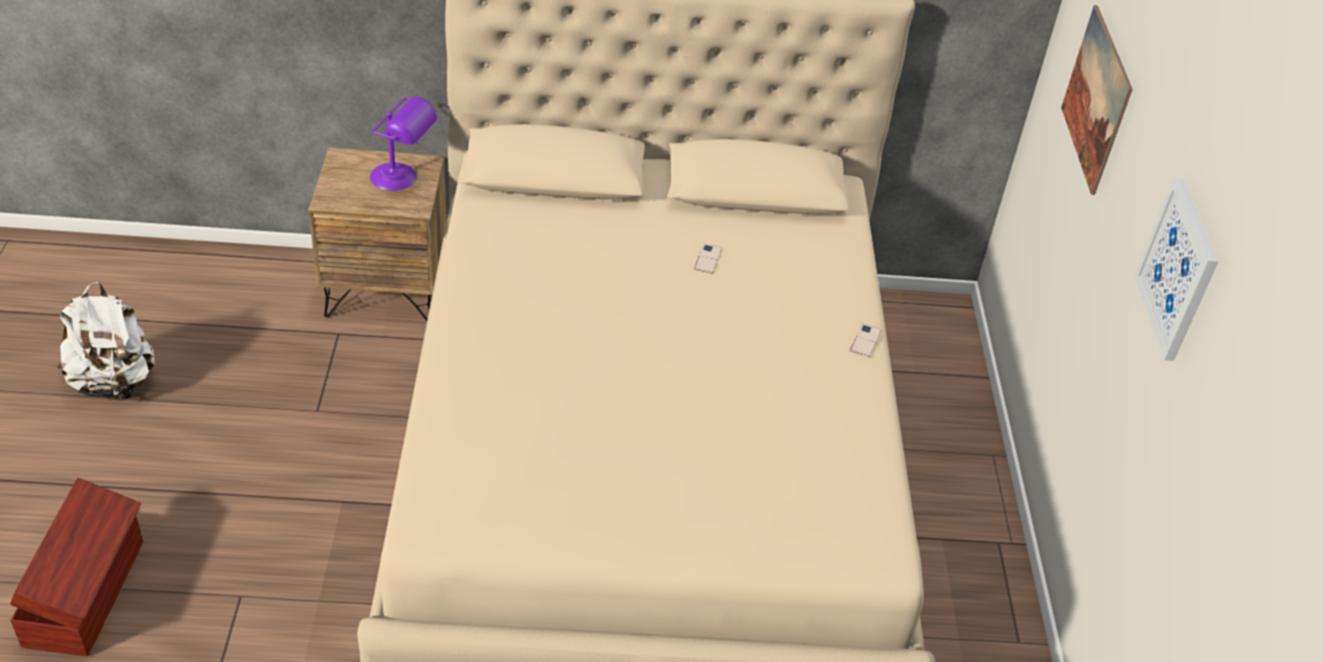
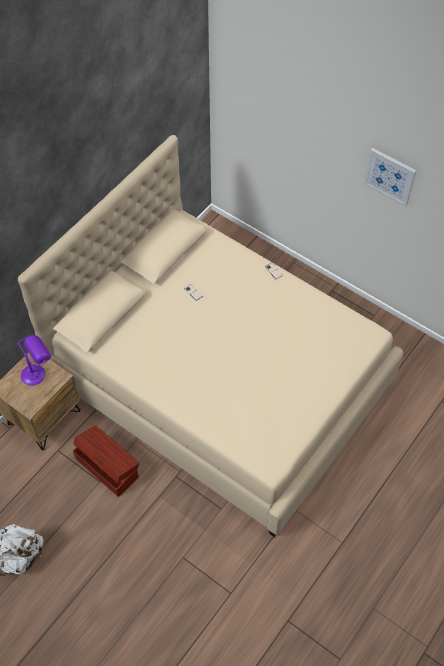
camera: 50 degrees left, 15 degrees up
(87, 592) = (141, 614): brown storage box -> brown storage box (107, 466)
(1096, 99) = (278, 125): picture -> none

